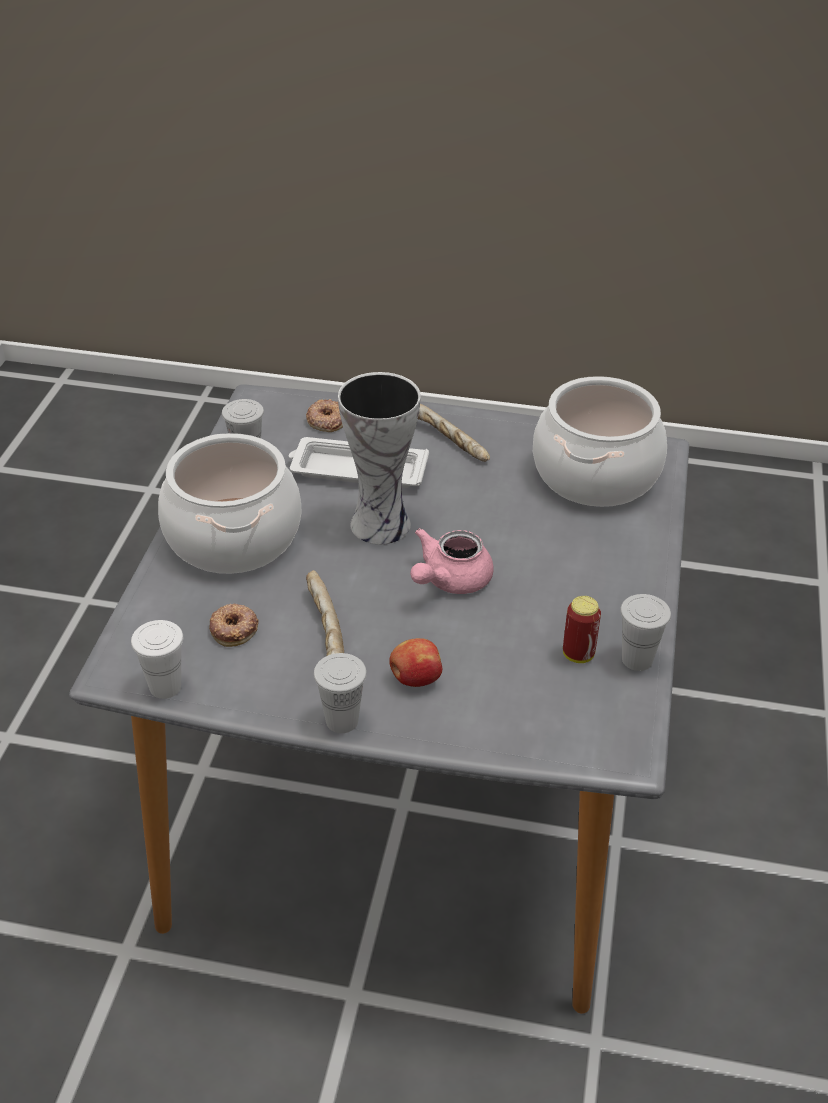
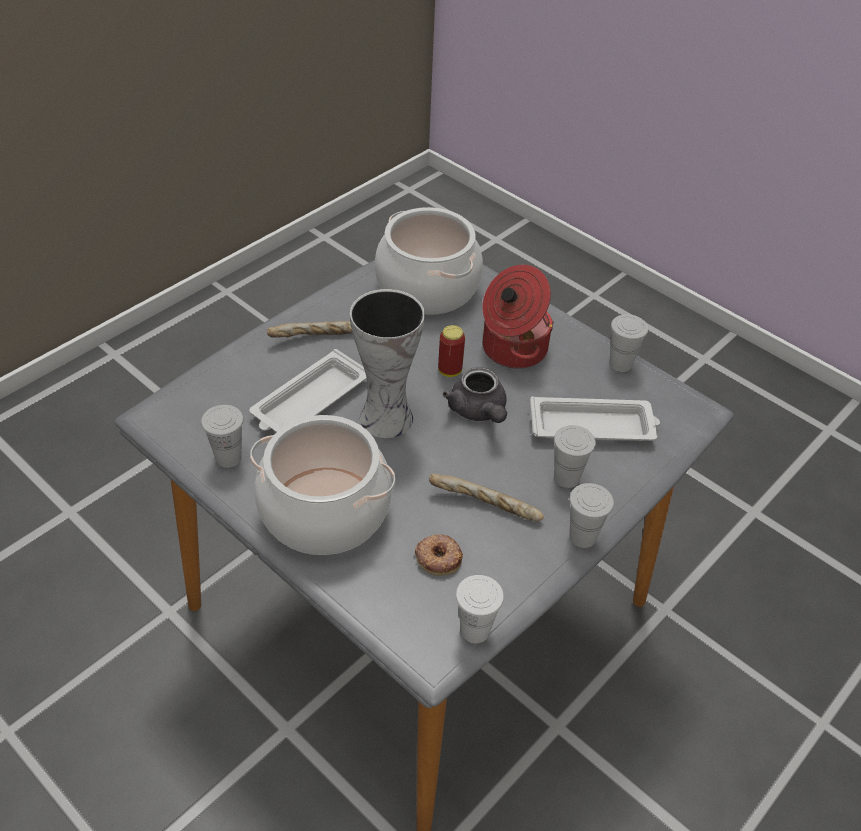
camera: 60 degrees left, 5 degrees up
(326, 420) = (227, 389): donut -> none
(415, 679) = (566, 478): apple -> white cup
(449, 580) = (479, 412): pink teapot -> grey teapot
(512, 673) = (593, 426): none -> white tray
(568, 568) = (512, 349): none -> cooking pot
(578, 654) = (598, 387): can -> can (450, 371)

